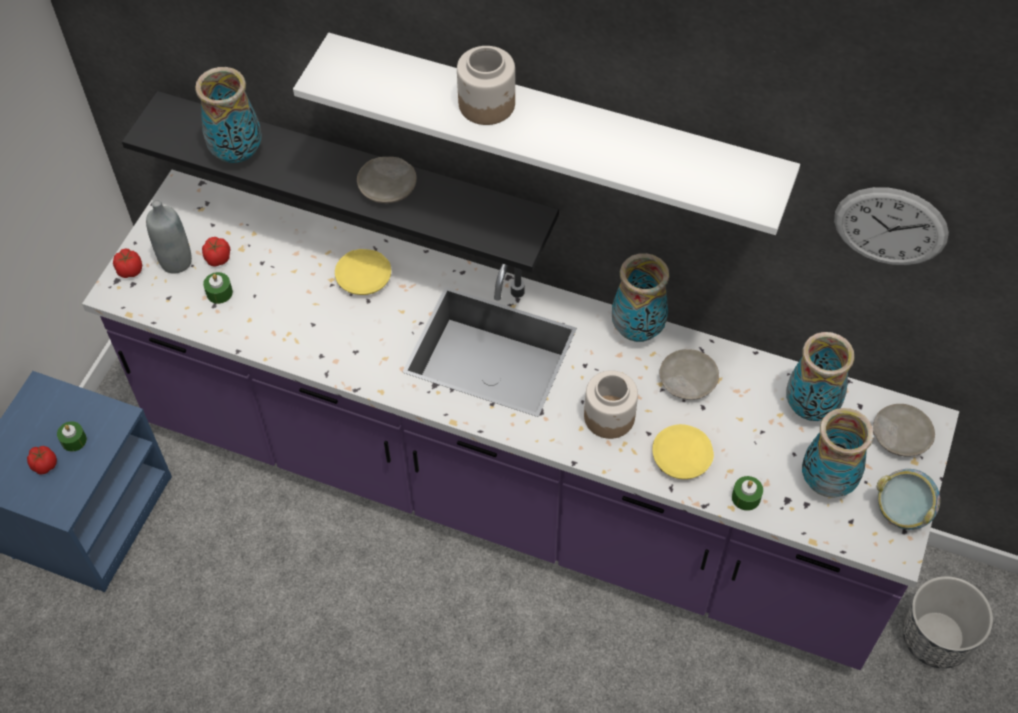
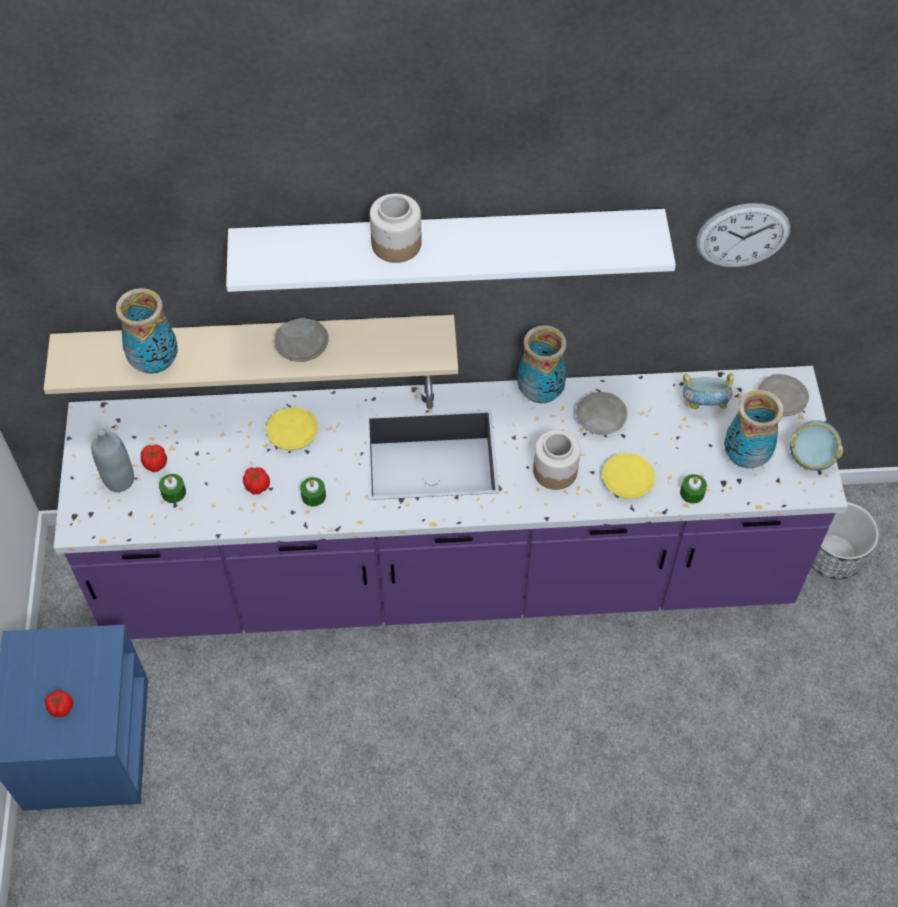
camera: 25 degrees left, 0 degrees up
(74, 440) = (76, 676): green candle -> green candle (313, 496)
(130, 269) = (81, 502): tomato -> tomato (257, 485)
(355, 173) = (256, 345): black shelf -> beige shelf
(811, 407) = (704, 404): vase -> bowl

